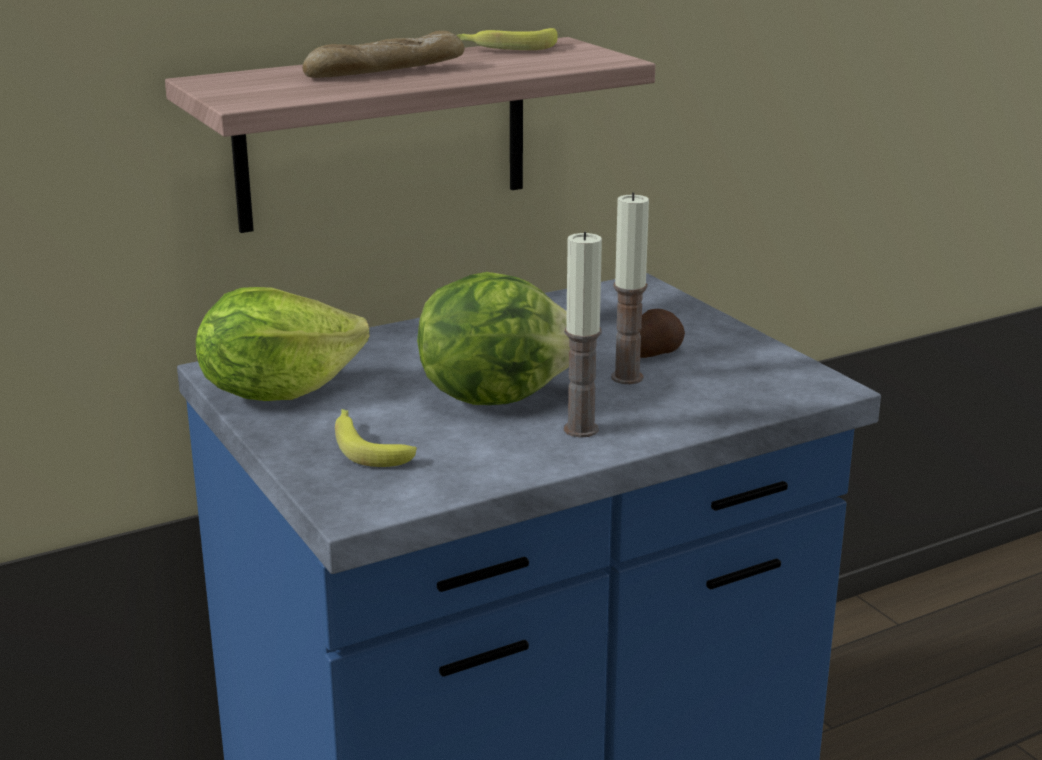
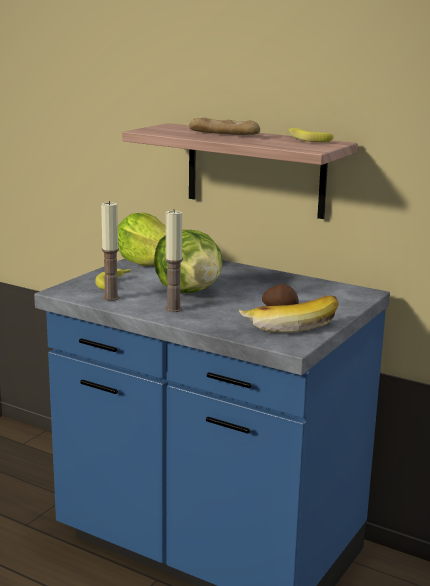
camera: 60 degrees right, 5 degrees down
(627, 377) = (242, 308): candle -> candle (111, 298)
(737, 365) = (290, 324): none -> banana

